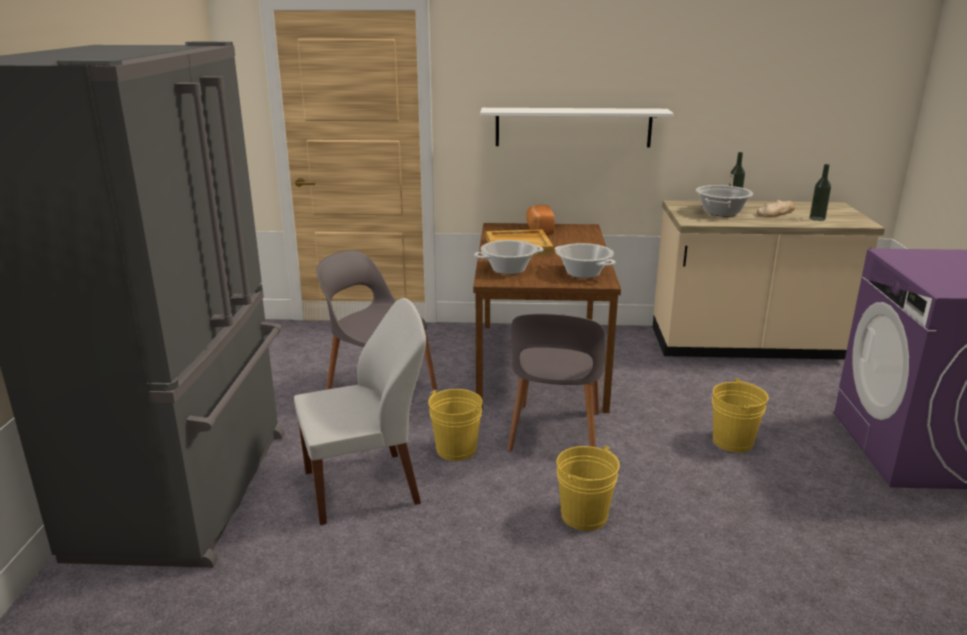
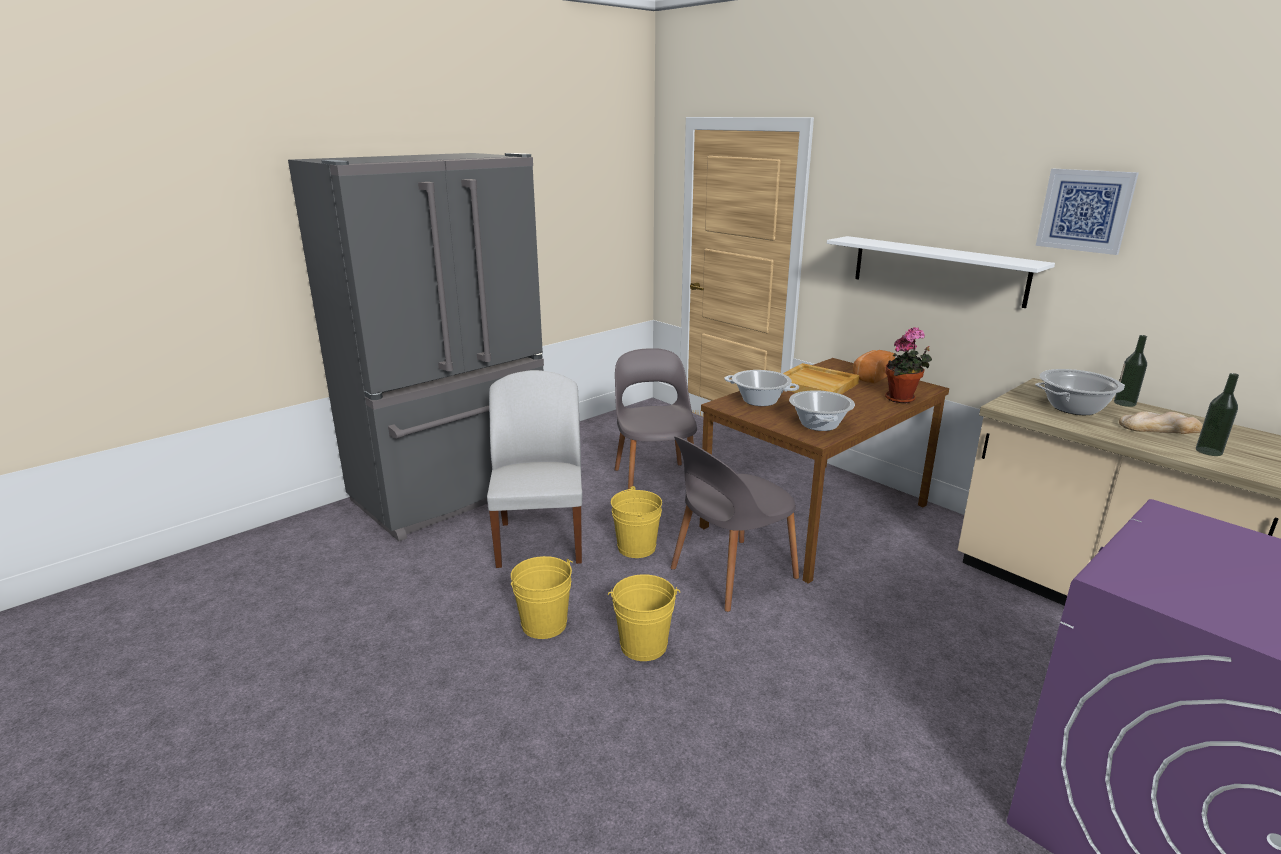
camera: 45 degrees right, 0 degrees up
(365, 487) = (541, 541): white chair -> white chair turned 120 degrees counterclockwise
(591, 240) = (902, 399): none -> potted plant
(684, 66) = (1085, 210): none -> picture
(733, 441) = (891, 671): yellow bucket -> yellow bucket (544, 624)

